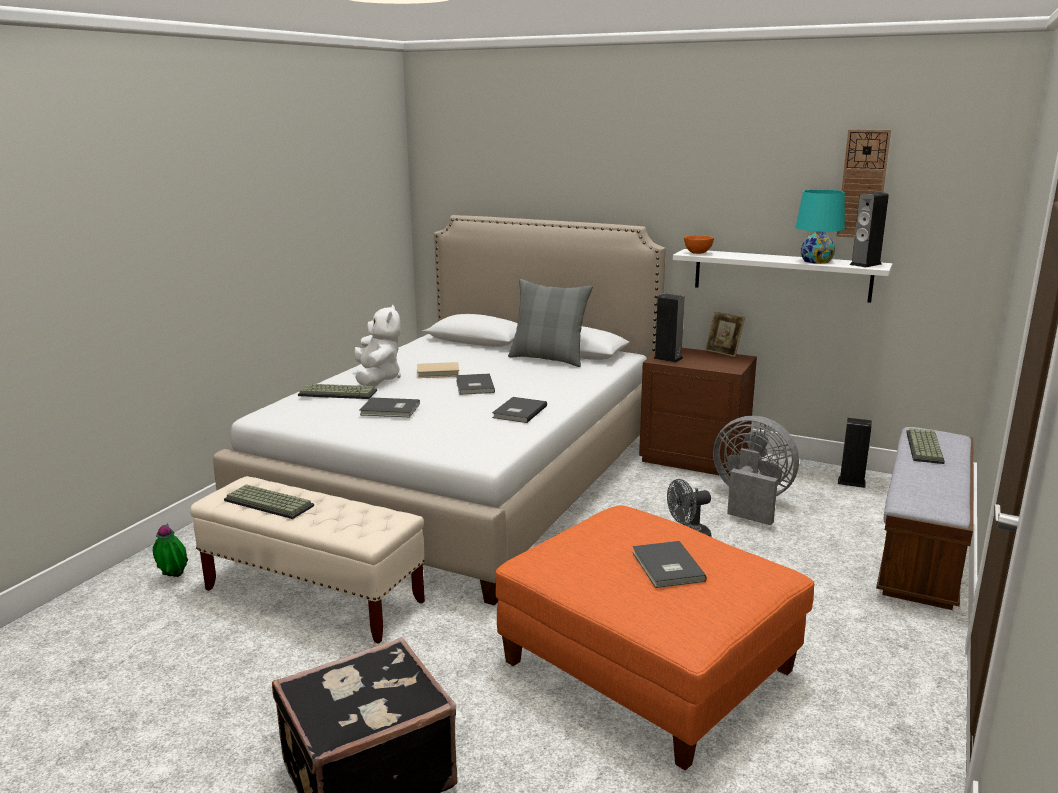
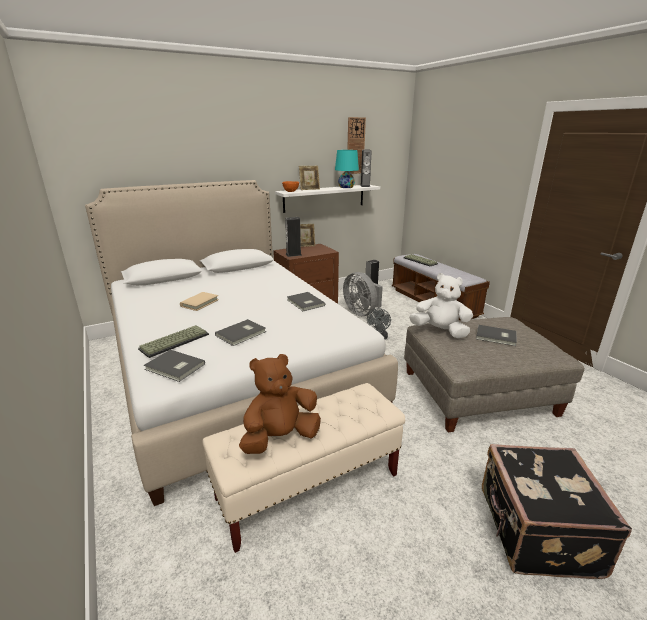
camera: 55 degrees left, 5 degrees up
(173, 577) = (185, 573): potted plant -> none
(270, 503) = (280, 438): keyboard -> brown plush toy
(377, 379) = (170, 322): white plush toy -> white plush toy (440, 331)
(473, 386) = (244, 301): grey book -> grey book (174, 367)
(548, 359) = (236, 274): grey pillow -> none
(649, 667) = (478, 392): orange ottoman -> grey ottoman
(742, 254) = (309, 189): none -> picture frame
(750, 501) = (362, 312): grey fan -> grey fan turned 105 degrees counterclockwise

